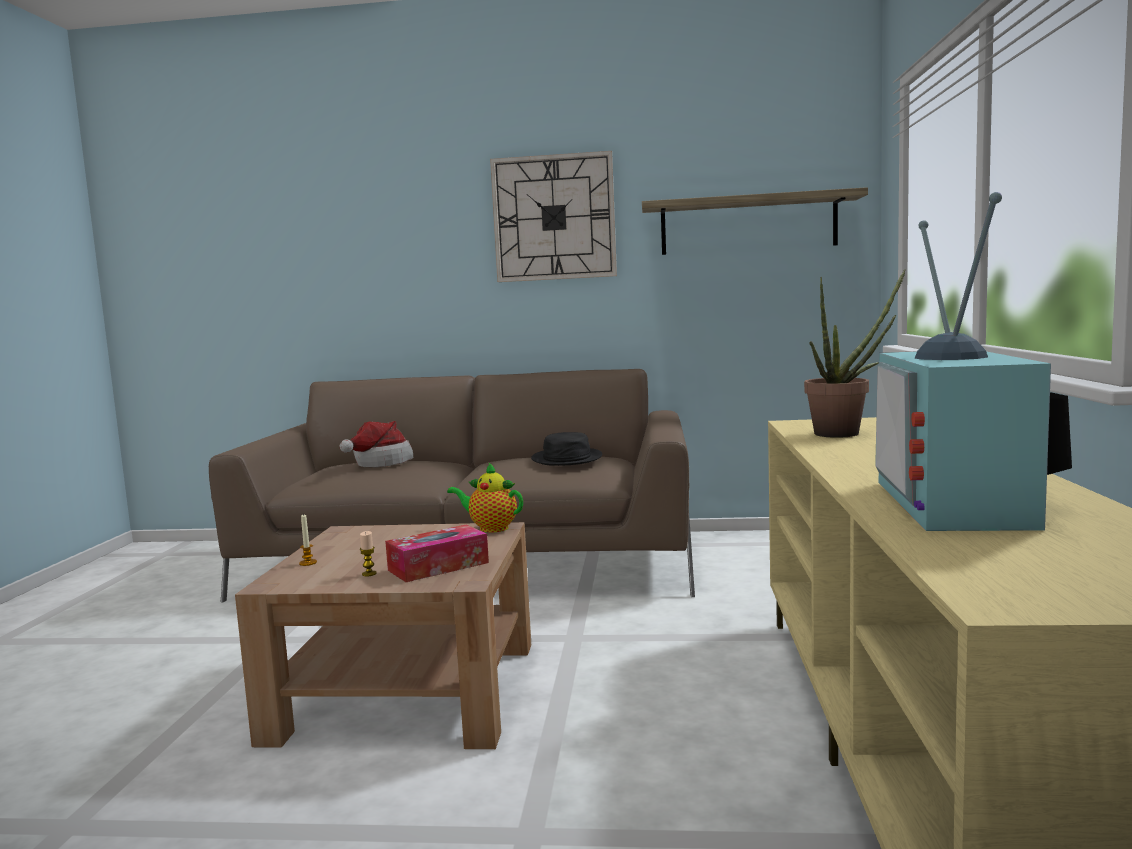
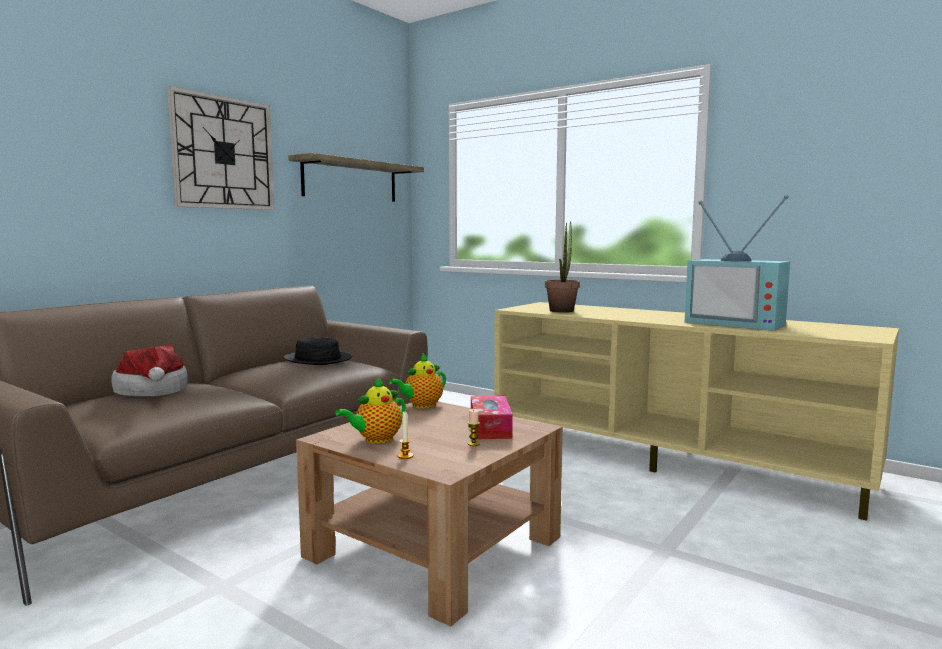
camera: 60 degrees left, 0 degrees up
(350, 544) = (376, 440): none -> teapot

